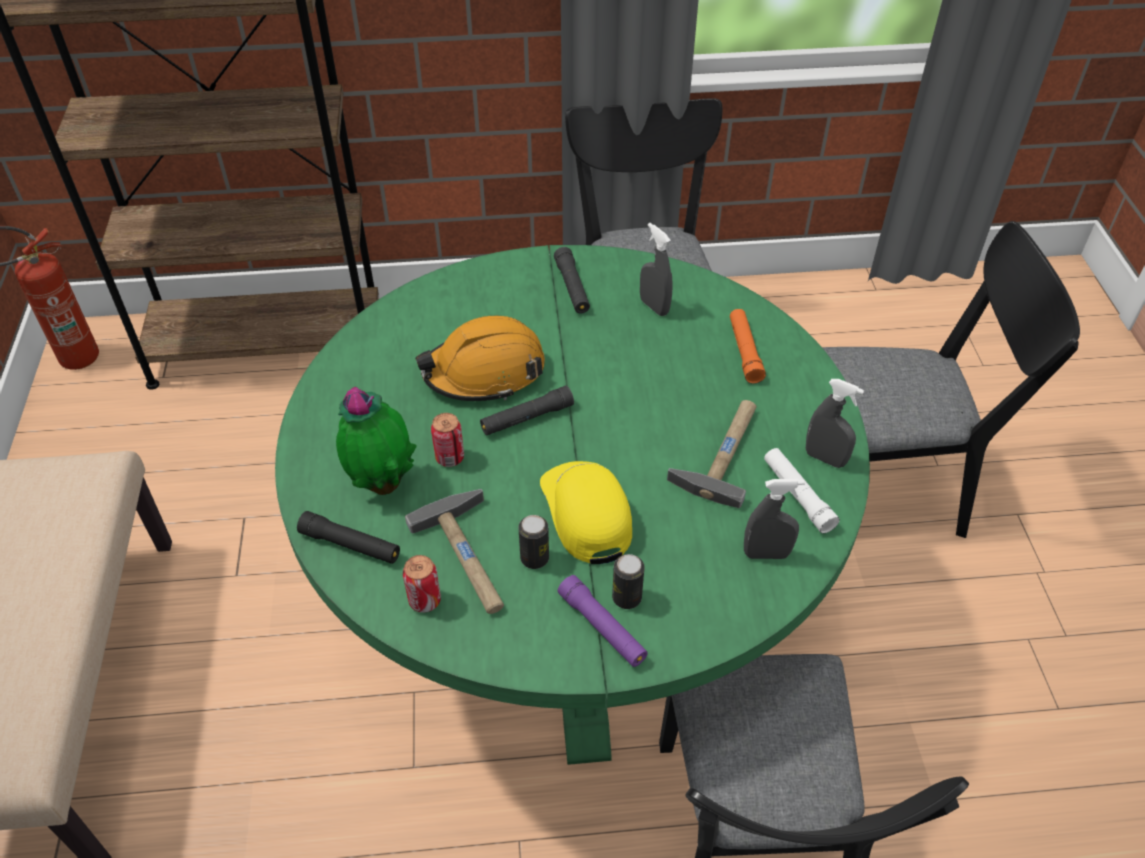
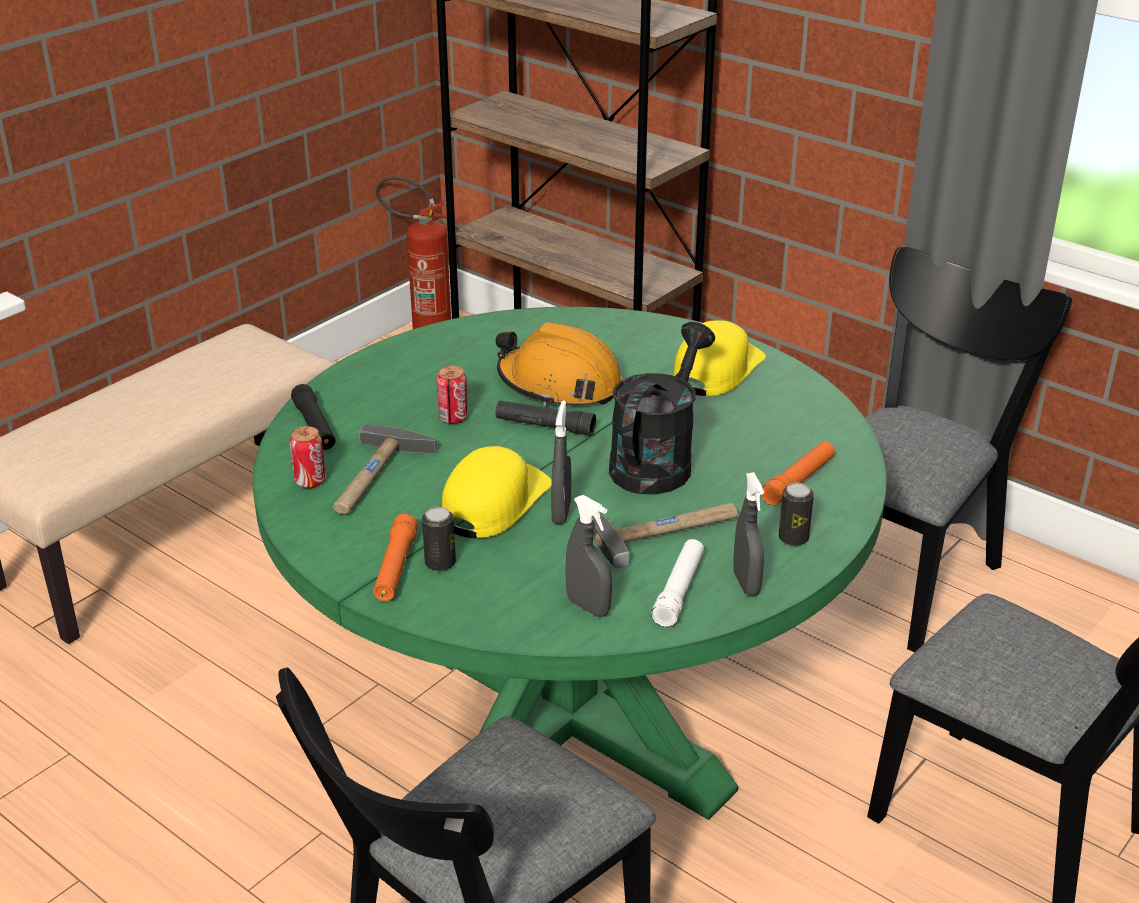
camera: 45 degrees right, 15 degrees down
(382, 483) = (386, 407): potted plant -> none
(534, 558) = (415, 503): can -> can (793, 538)
(572, 287) = (717, 369): black flashlight -> yellow cap
(602, 627) = (395, 567): purple flashlight -> orange flashlight
(641, 395) = (657, 460): none -> black watering can
(654, 306) = (767, 414): grey spray bottle -> grey spray bottle (561, 513)

